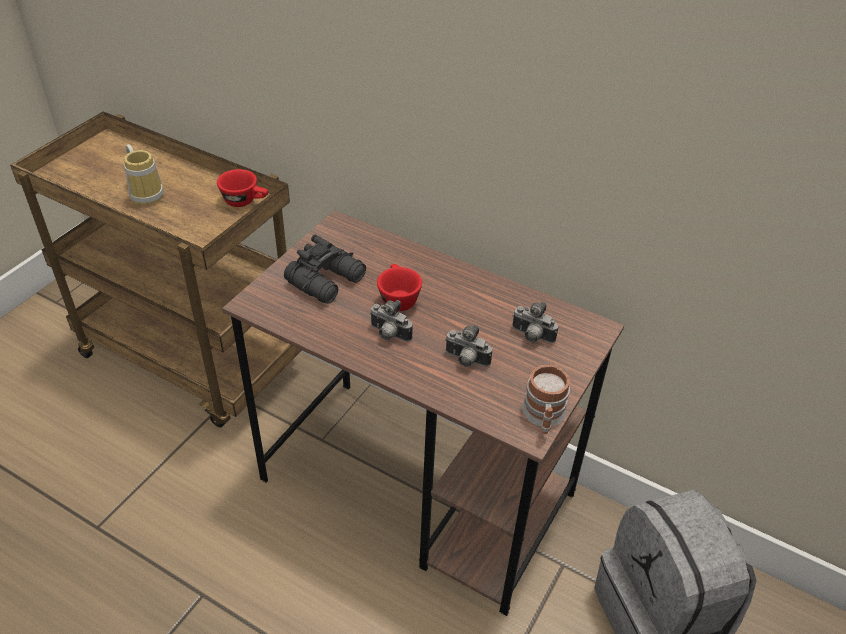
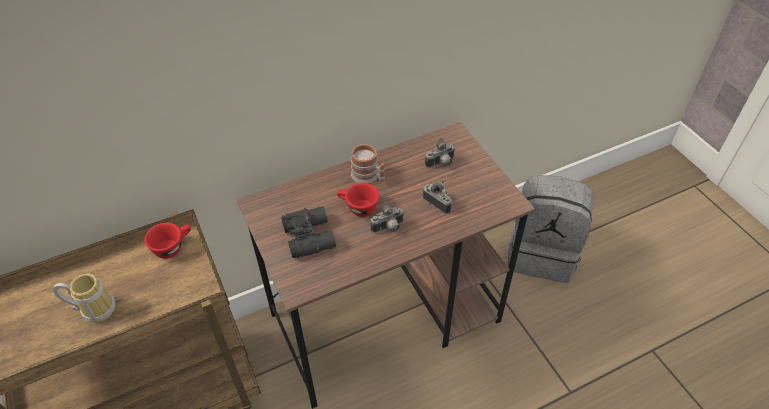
camera: 55 degrees left, 5 degrees up
(466, 360) = (438, 202): camera -> camera turned 105 degrees counterclockwise
(543, 416) = (505, 191): mug -> mug (368, 176)

